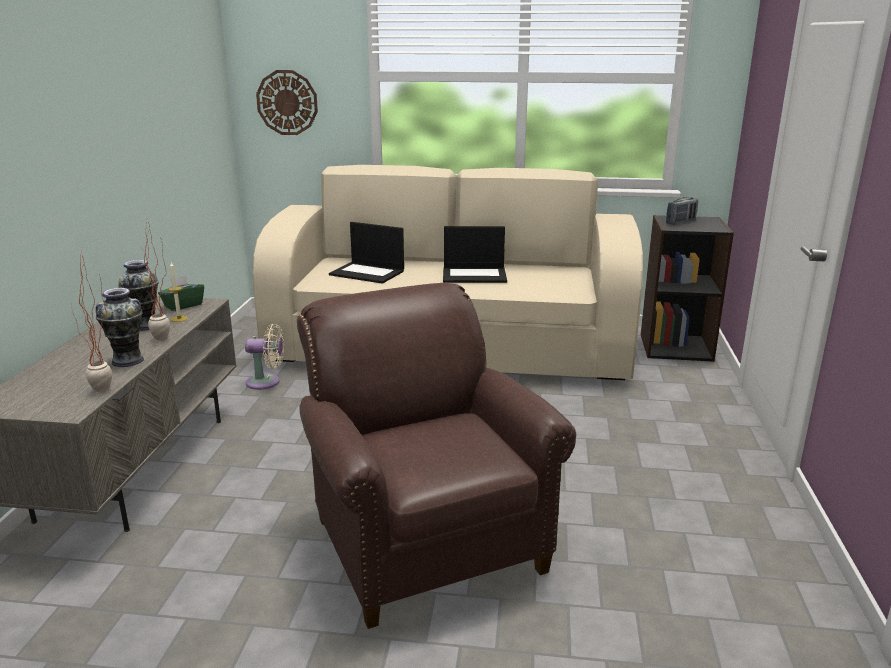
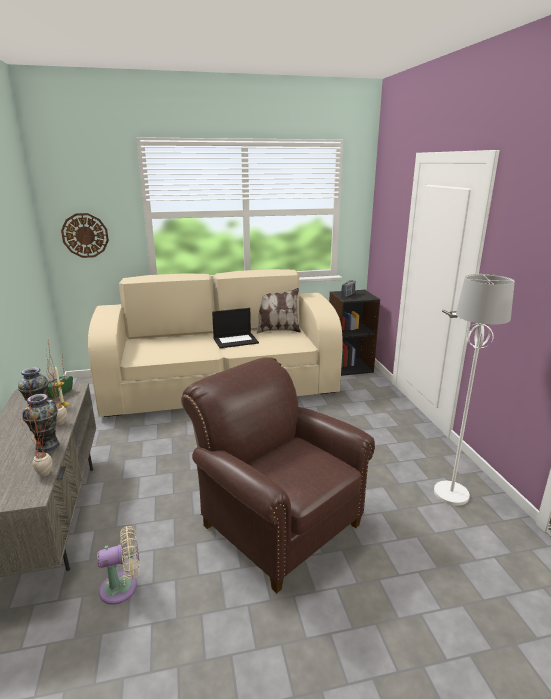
camera: 20 degrees left, 0 degrees up
(266, 382) = (110, 433): beige fan -> beige fan (123, 587)
(368, 273) = (166, 347): laptop -> none
(549, 269) = (277, 330): none -> pillow
(739, 564) = (450, 494): none -> white floor lamp

